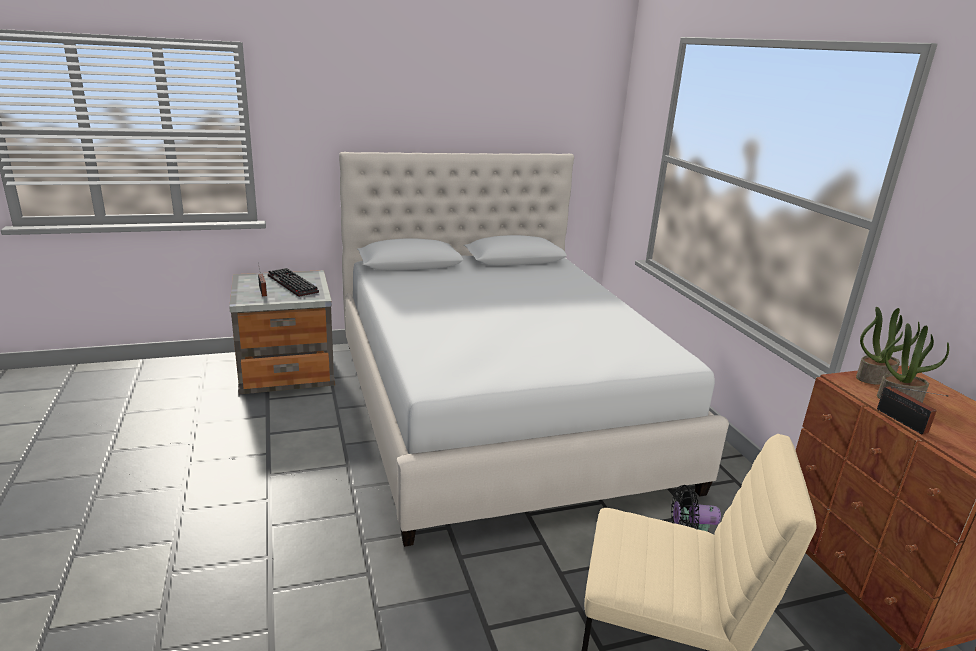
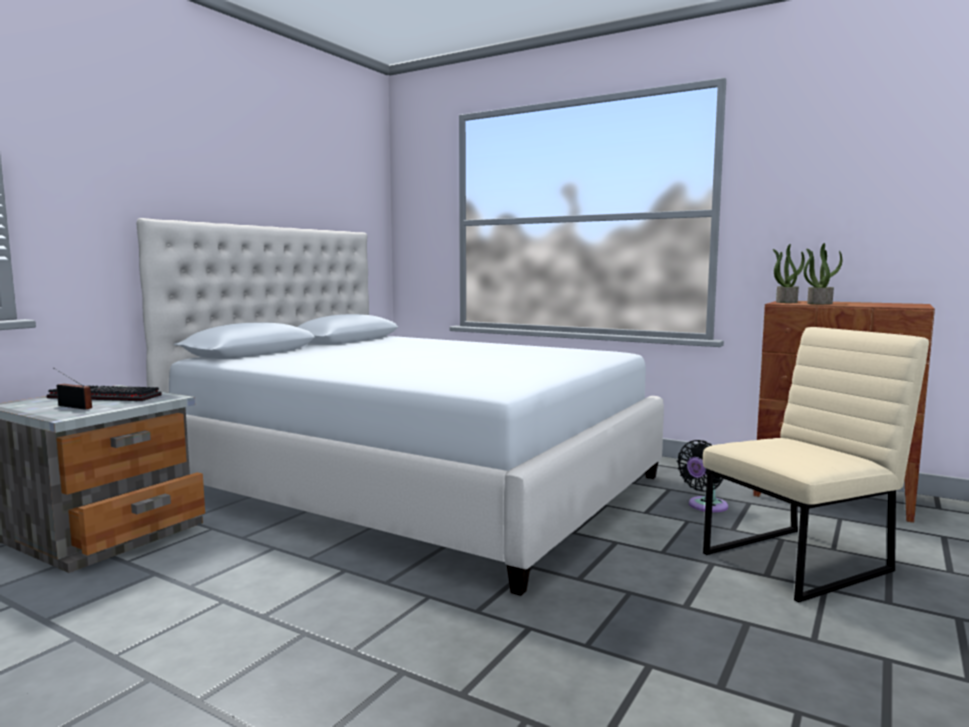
camera: 40 degrees left, 15 degrees down
(904, 422) = (850, 305): radio -> none

